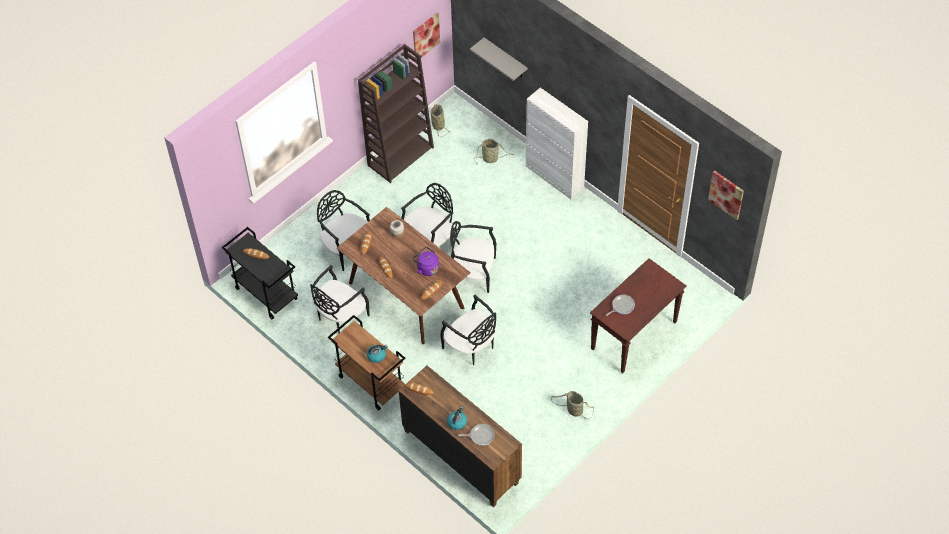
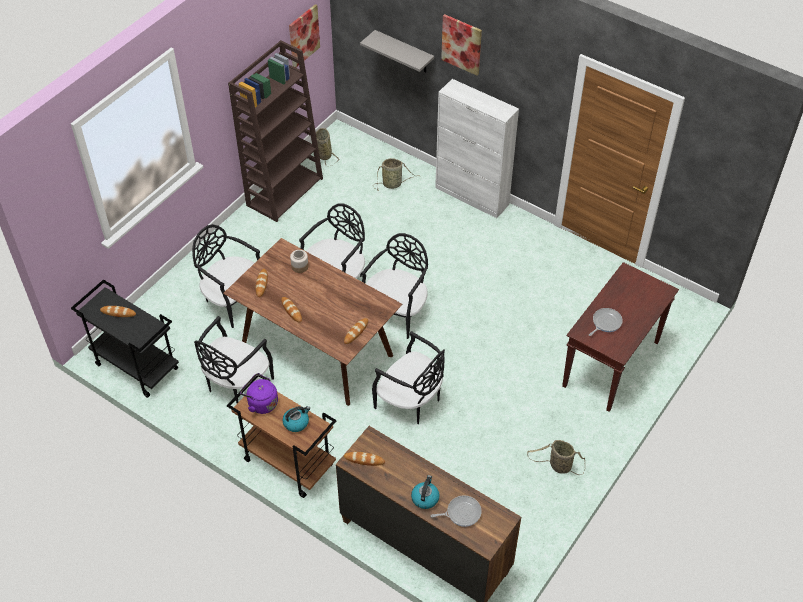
camera: 10 degrees left, 5 degrees down
(426, 268) = (345, 304): purple kettle -> purple kettle (261, 403)
(473, 272) = (397, 312): black chair -> black chair turned 120 degrees clockwise
(726, 194) = (722, 163): picture -> picture (461, 44)

